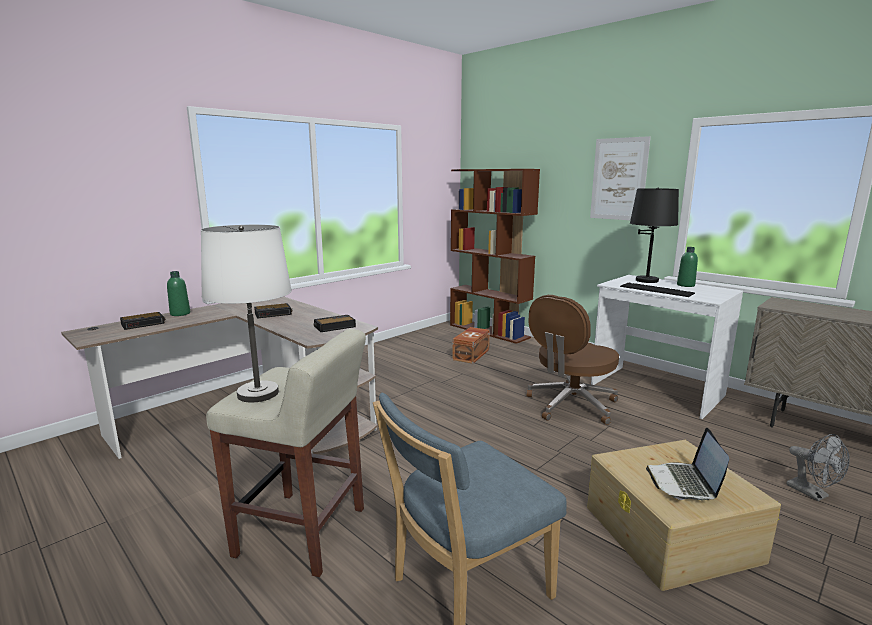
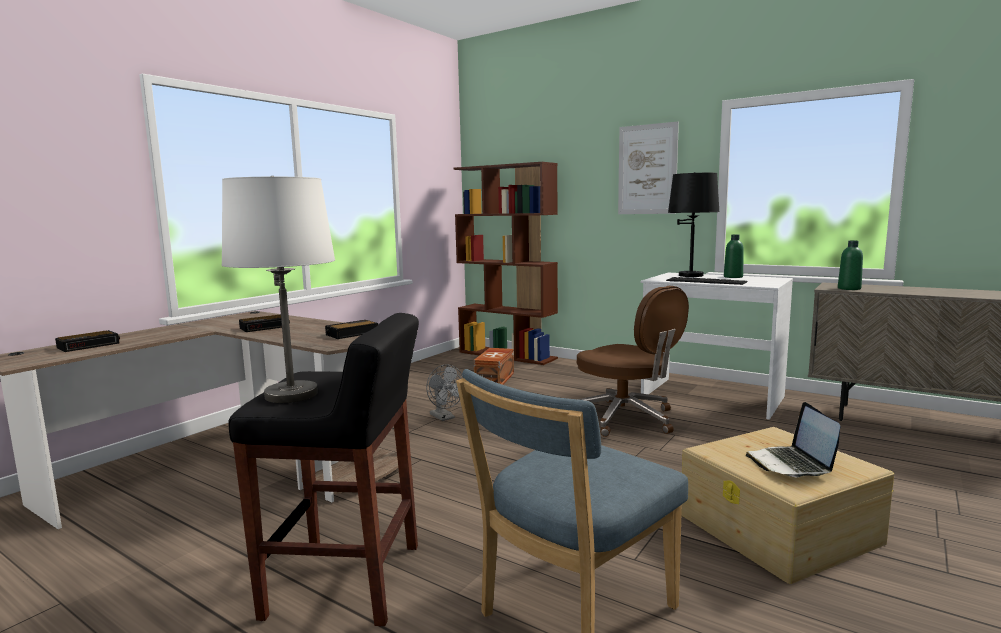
camera: 10 degrees left, 5 degrees down
(180, 314) = (136, 334): green bottle -> green bottle (849, 288)
(303, 532) = (347, 581): beige stool -> black stool
(570, 405) = (626, 419): brown office chair -> brown office chair turned 75 degrees counterclockwise
(813, 494) = (904, 476): grey fan -> grey fan (444, 417)

